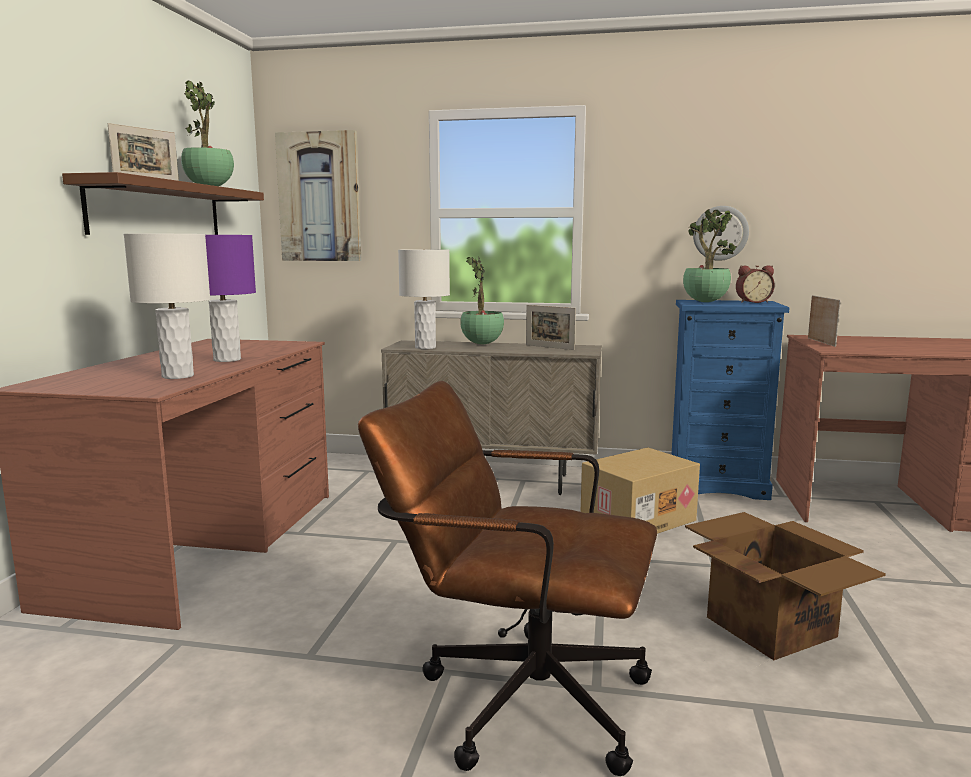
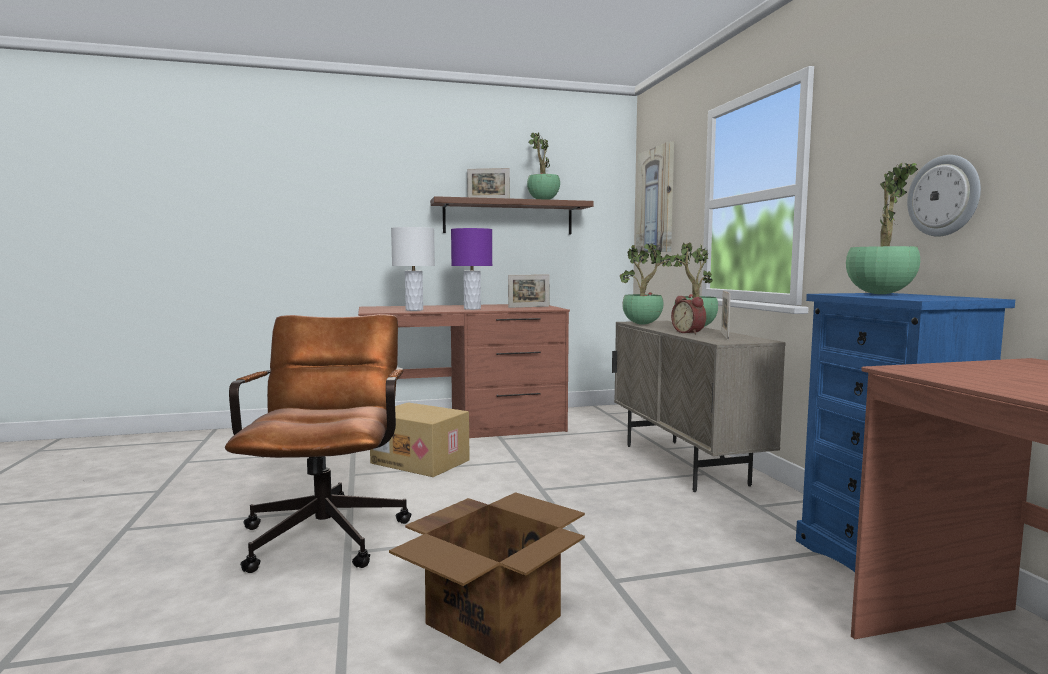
camera: 65 degrees right, 5 degrees down
(425, 347) = (643, 324): white table lamp -> potted plant
(637, 519) = (685, 531): cardboard box -> cardboard box (421, 461)
(752, 302) = (948, 297): alarm clock -> alarm clock (689, 332)
(821, 342) = (987, 366): picture frame -> picture frame (529, 307)

